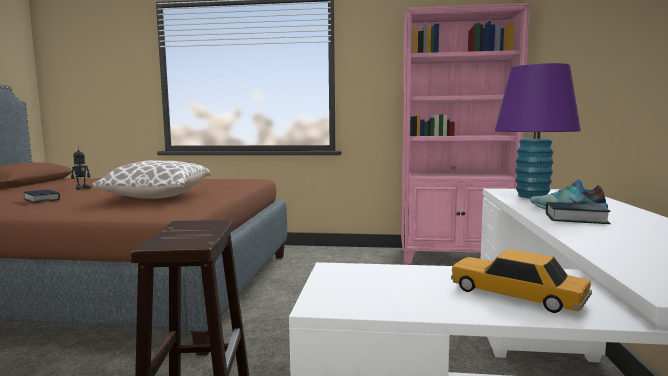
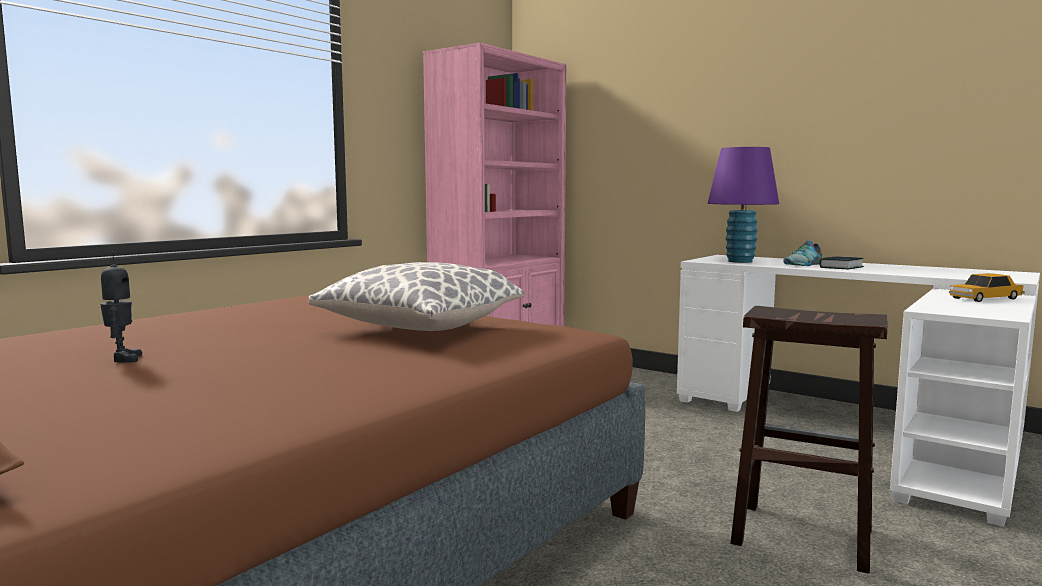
camera: 60 degrees left, 0 degrees up
(42, 200) = (260, 377): book -> none

